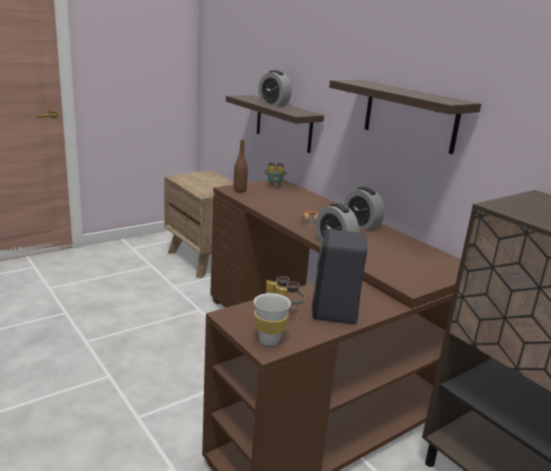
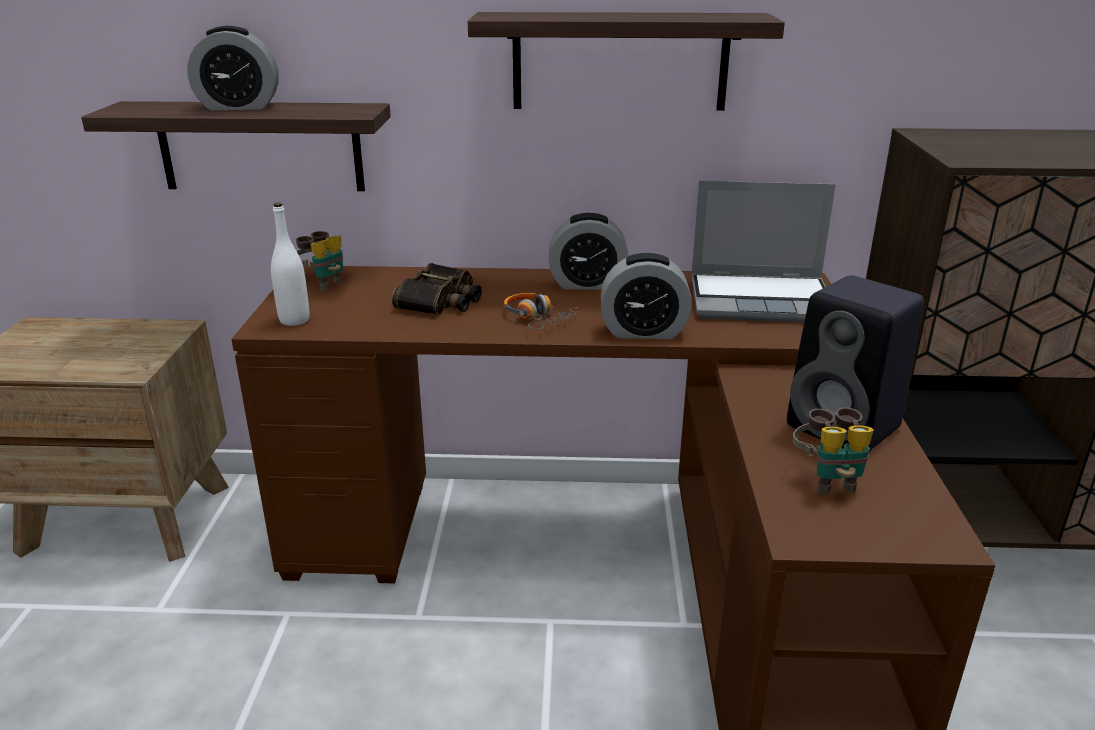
camera: 50 degrees left, 5 degrees up
(239, 190) = (294, 320): brown bottle -> white bottle
(269, 341) = (916, 527): white cup -> none
(295, 205) = (441, 301): none -> binoculars
(419, 262) = (762, 300): none -> laptop

